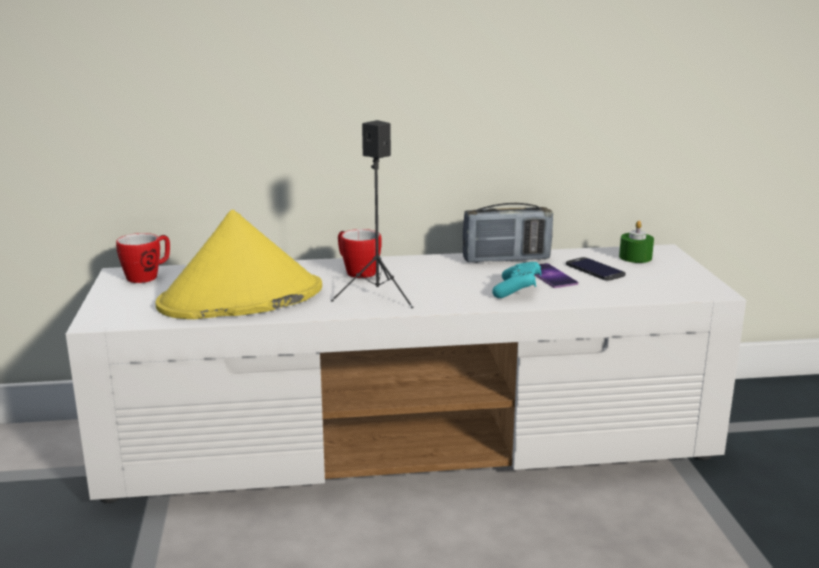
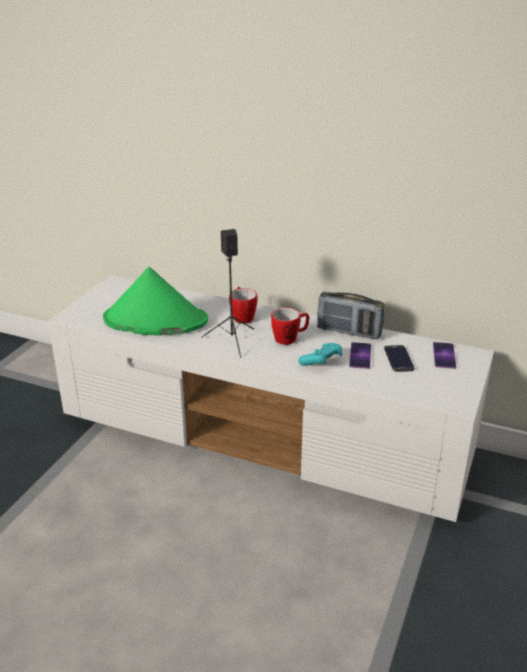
camera: 30 degrees right, 10 degrees up
(148, 276) = (126, 288): mug -> mug (290, 339)
(240, 298) = (155, 320): yellow hat -> green hat
(635, 257) = (444, 355): green candle -> phone

